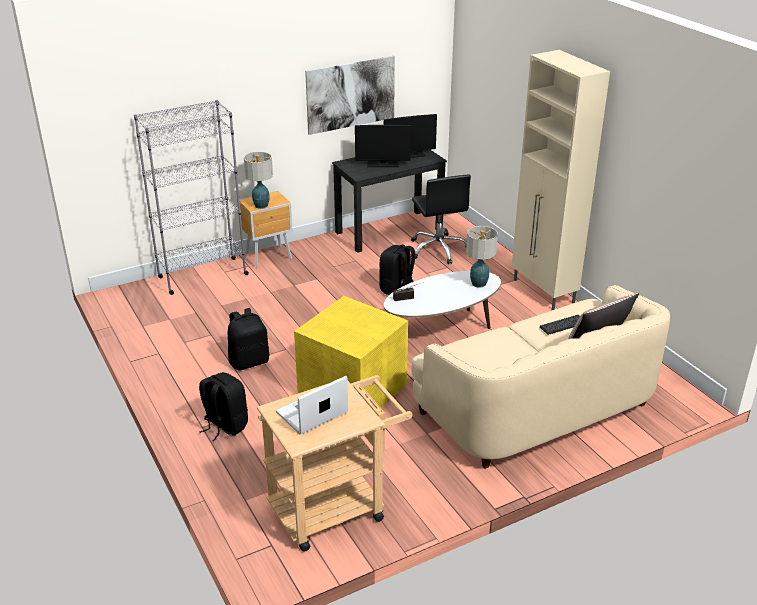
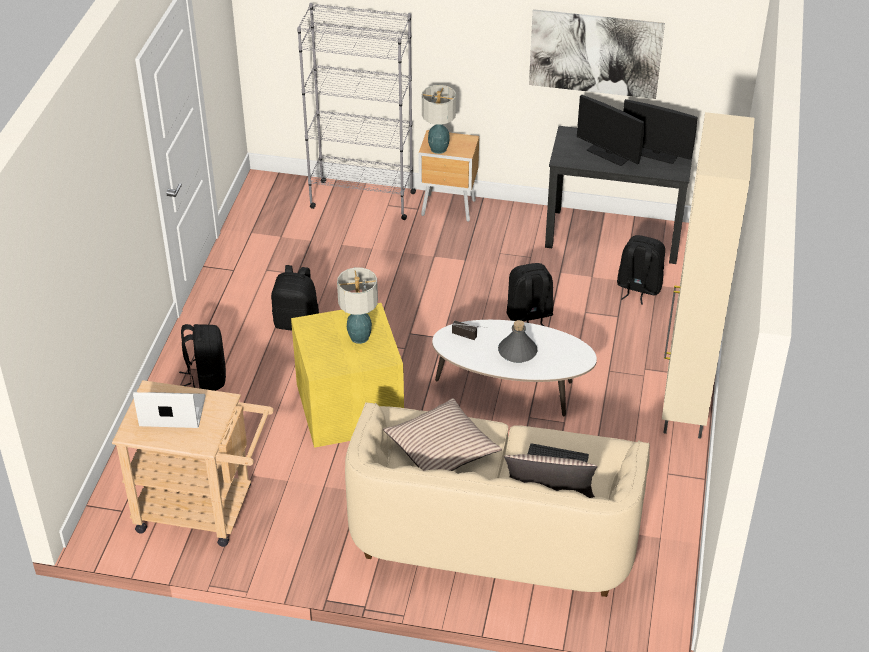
camera: 40 degrees right, 10 degrees up
(438, 249) = (638, 288): black office chair -> black backpack
(447, 292) = (517, 351): none -> grey bottle
(478, 283) = (563, 358): table lamp -> table lamp (360, 337)
(493, 355) = (442, 449): none -> pillow

